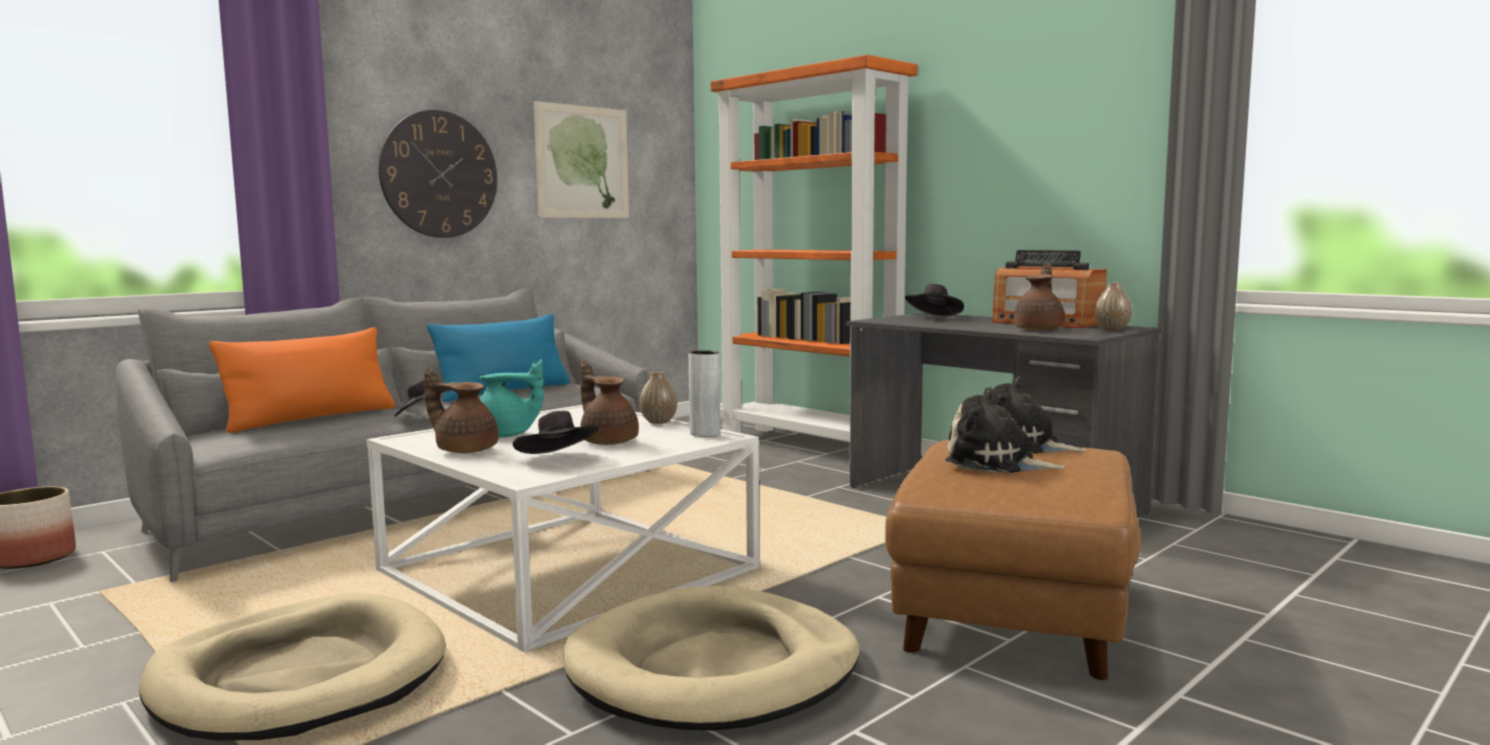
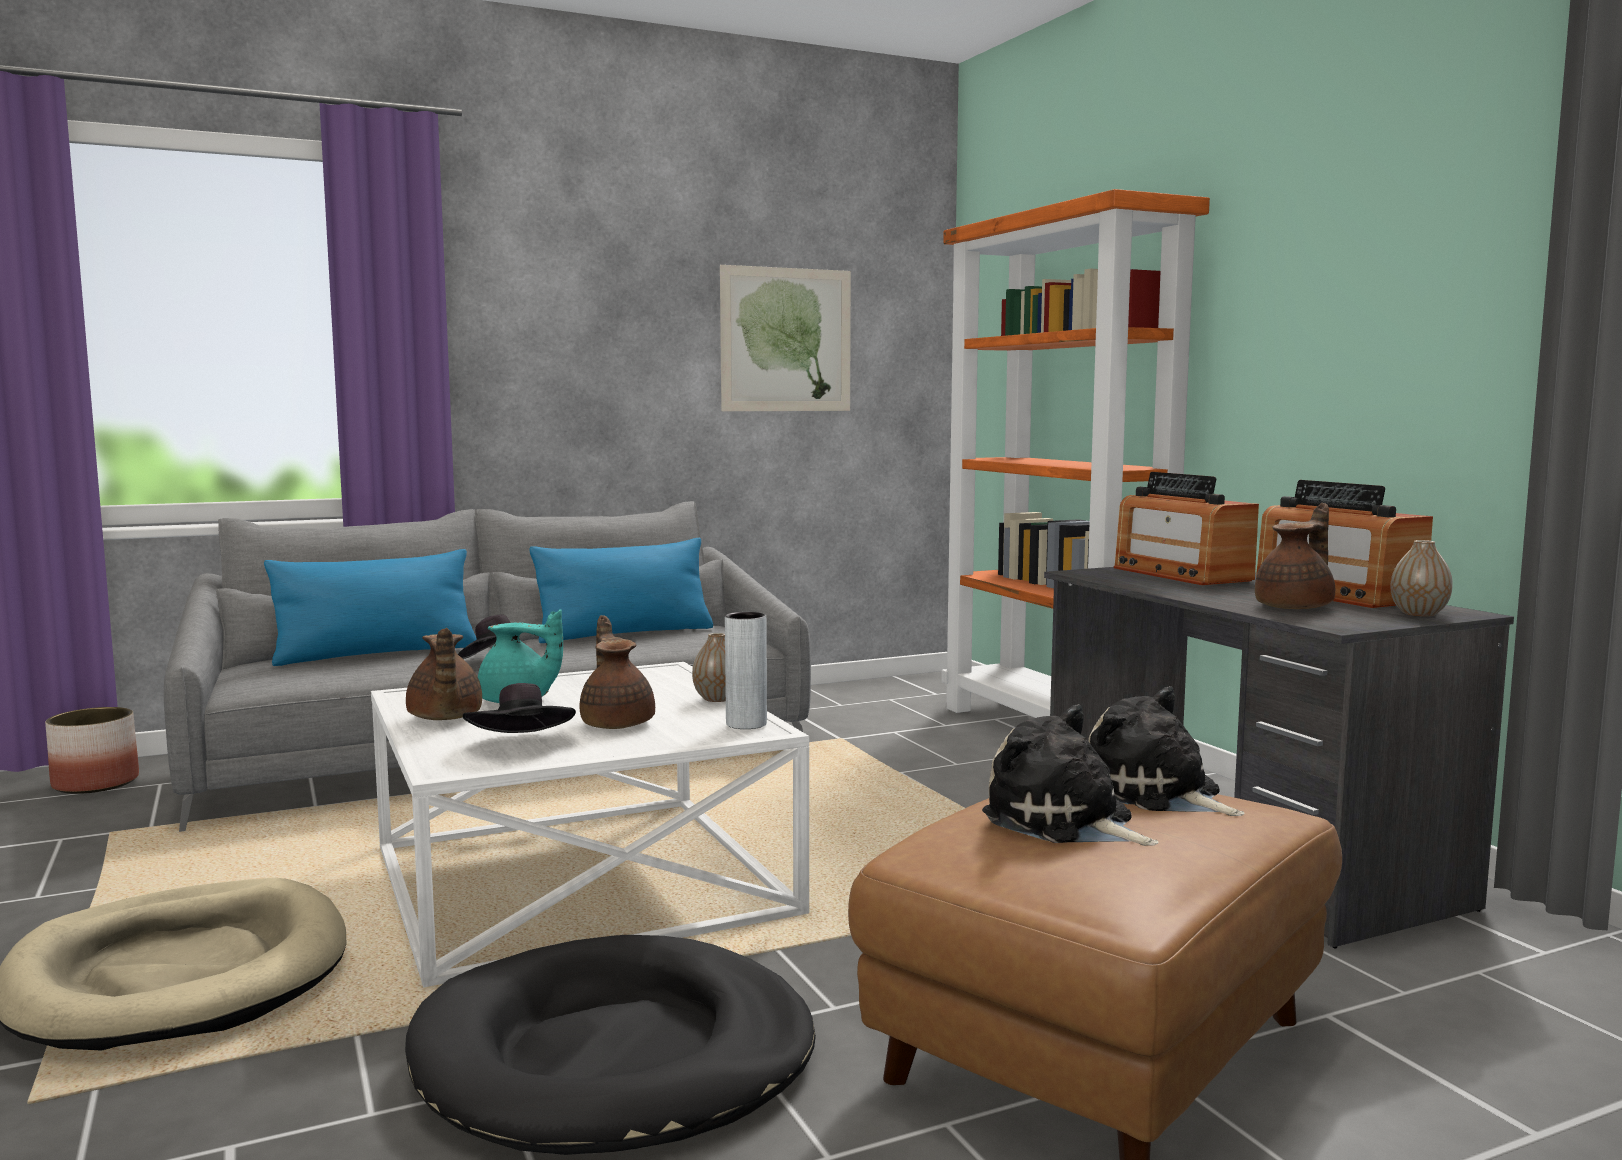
camera: 20 degrees right, 0 degrees up
(311, 418) = (377, 654): orange pillow -> blue pillow
(439, 174) = (591, 360): wall clock -> none
(465, 450) = (444, 718): brown teapot -> brown teapot turned 150 degrees counterclockwise
(714, 669) = (614, 1057): beige dog bed -> black dog bed
(934, 318) = (1181, 574): black hat -> radio

